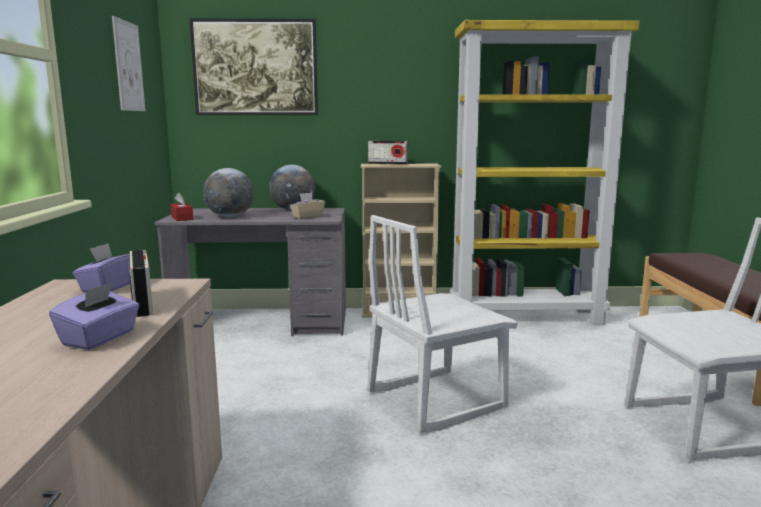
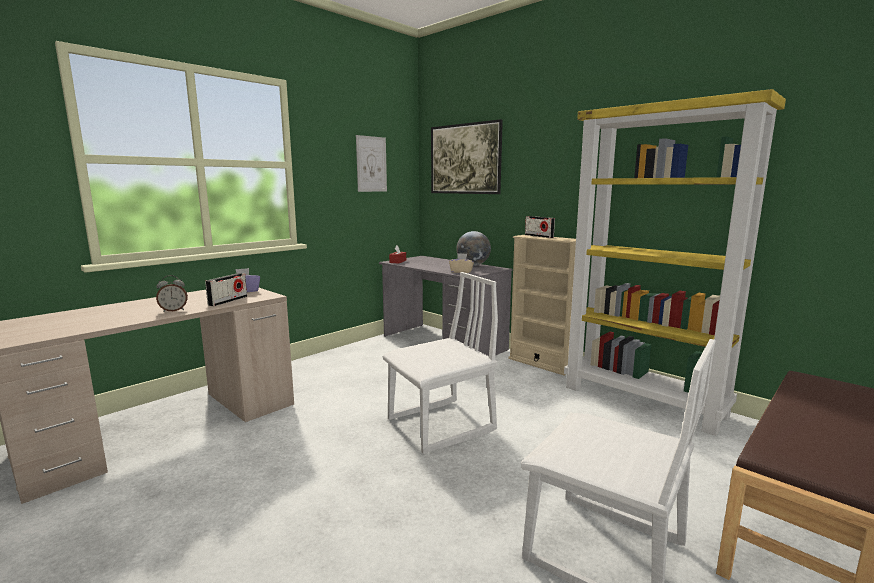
camera: 45 degrees right, 0 degrees up
(100, 338) = (174, 310): purple tissue box -> alarm clock
(230, 217) = (422, 264): globe -> none
(435, 400) = (441, 426): white chair -> white chair turned 135 degrees clockwise

